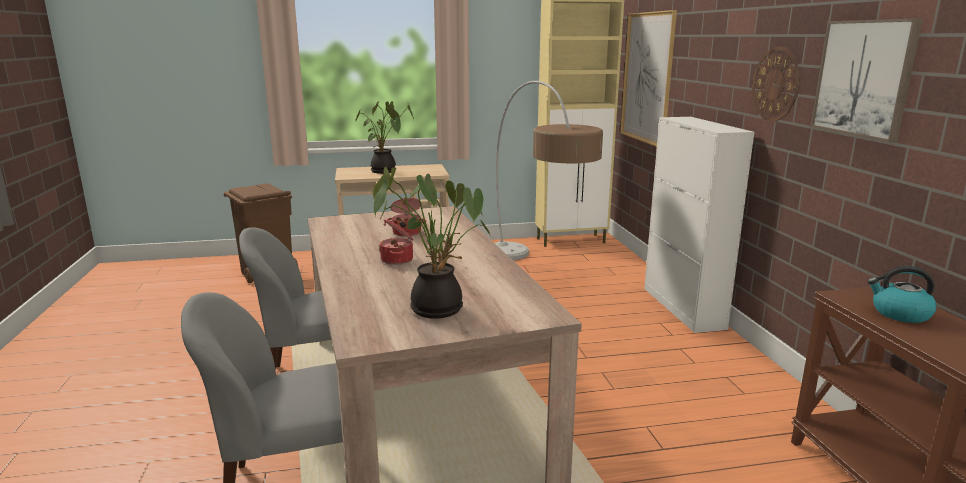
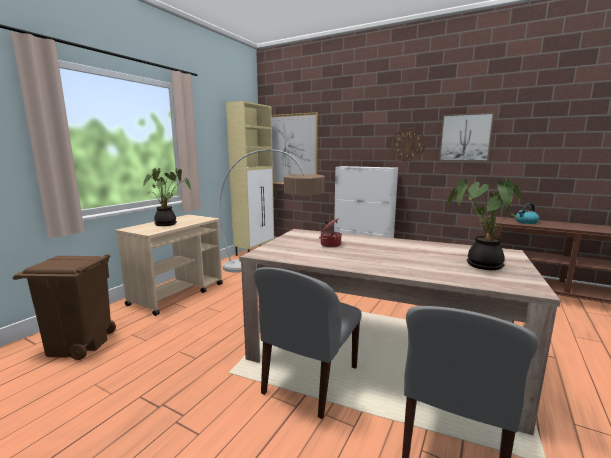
camera: 50 degrees left, 5 degrees down
(398, 260) = (383, 256): cooking pot -> none

